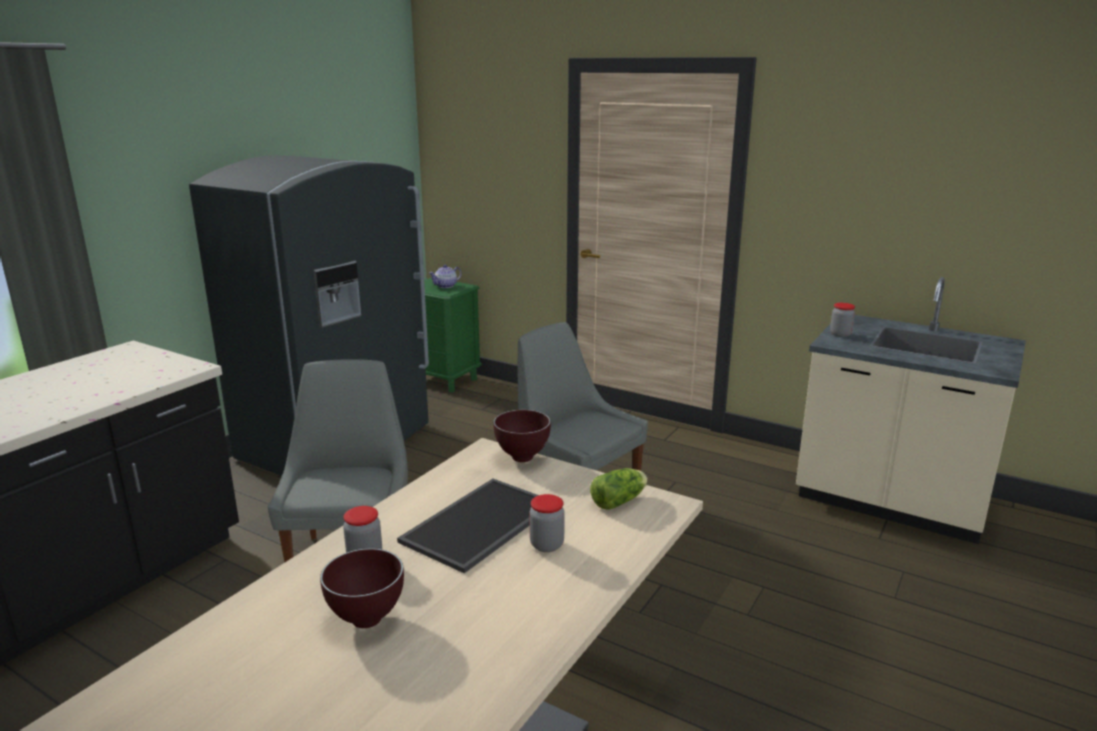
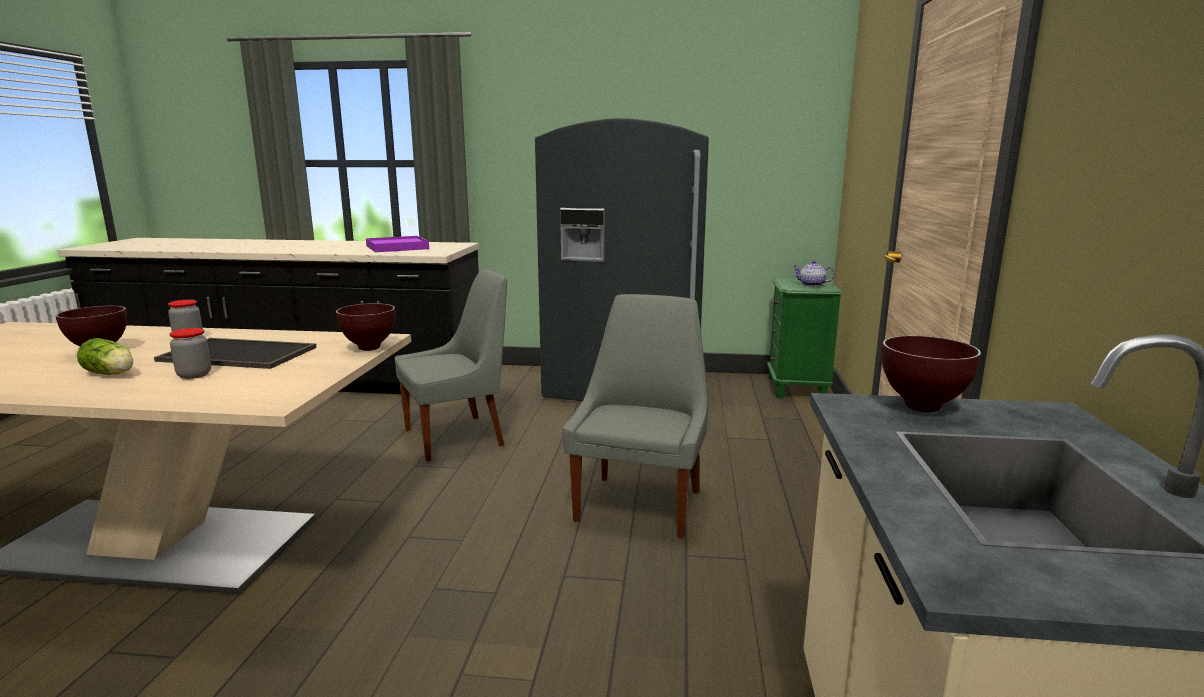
camera: 65 degrees right, 5 degrees down
(83, 382) = (397, 247): none -> purple tray
(620, 501) = (281, 386): lettuce -> lettuce (111, 374)
(840, 334) = (920, 408): jar -> brown bowl

